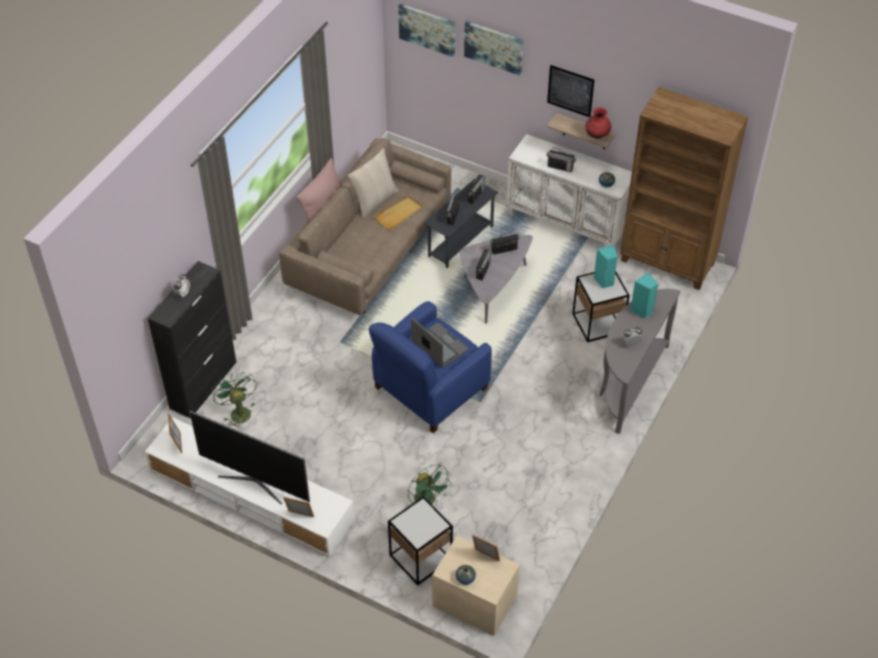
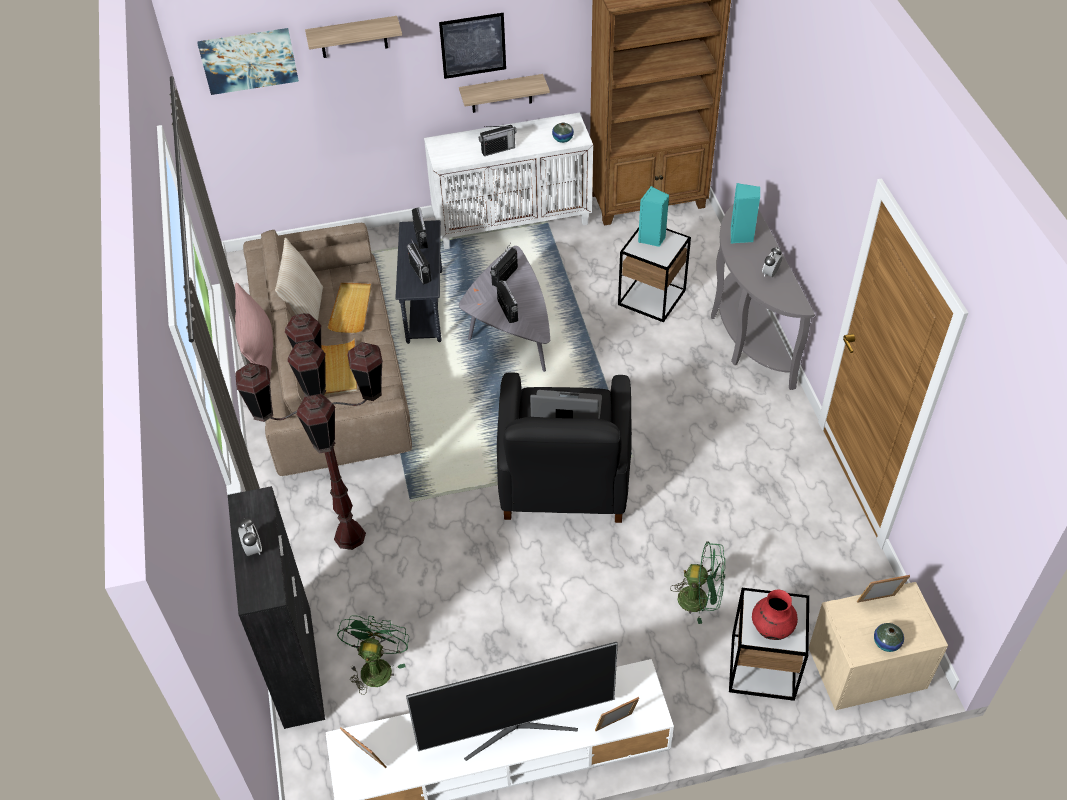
camera: 40 degrees left, 0 degrees up
(238, 412) = (376, 666): green fan -> green fan turned 75 degrees clockwise
(290, 339) = (349, 536): none -> brown floor lamp
(357, 243) = (338, 369): none -> beige tray
(429, 389) = (564, 479): blue armchair -> black armchair
(494, 47) = (353, 37): picture -> shelf
(597, 135) = (527, 85): red vase -> red vase (771, 628)

